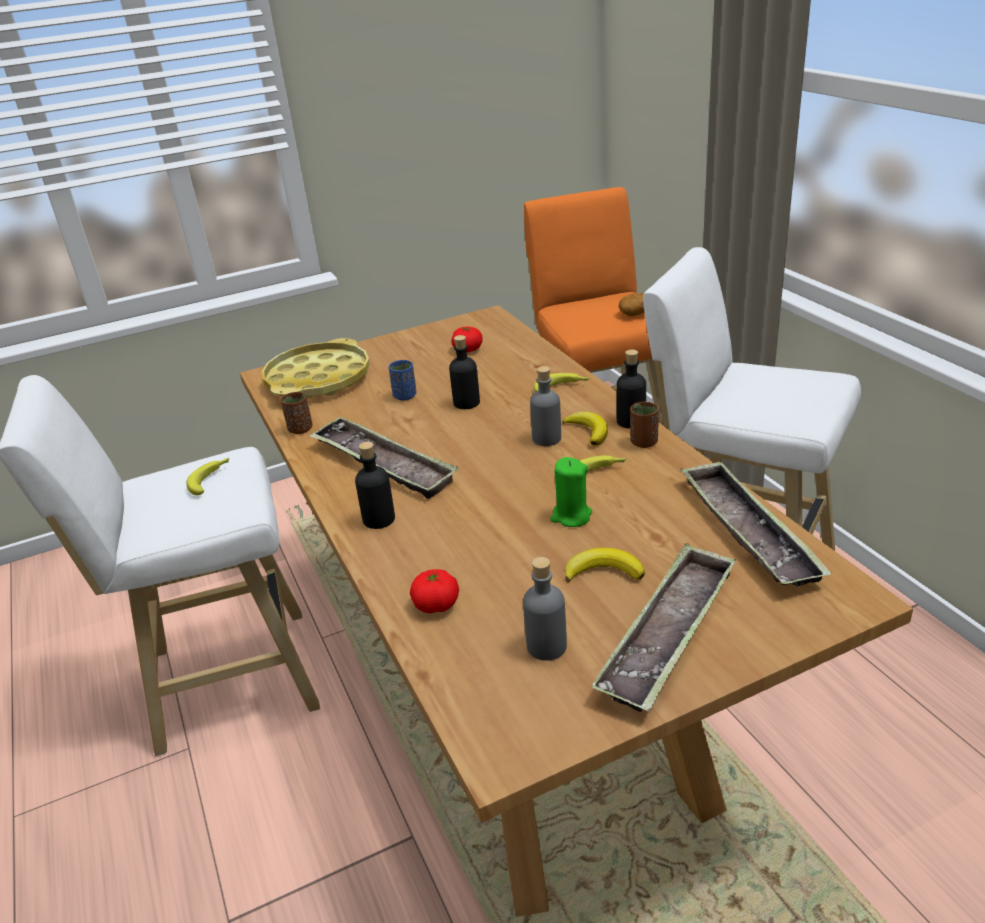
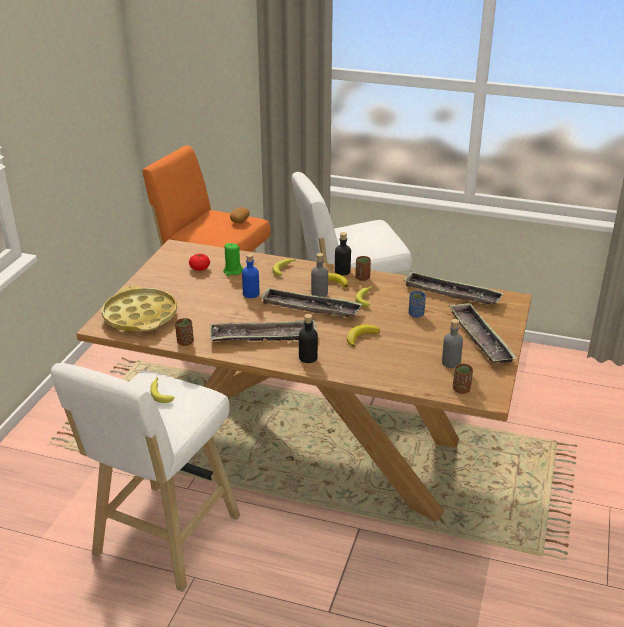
camera: 50 degrees left, 0 degrees up
(405, 396) = (211, 304): blue cup -> blue cup (416, 314)
(436, 604) = (391, 372): tomato -> none
(466, 403) = (251, 294): black bottle -> blue bottle
(483, 704) = (461, 389): none -> brown cup
(501, 453) = (310, 308): none -> tray
(571, 516) = (384, 318): green candle -> green candle (232, 271)
(603, 571) = (428, 330): banana -> banana (361, 337)

